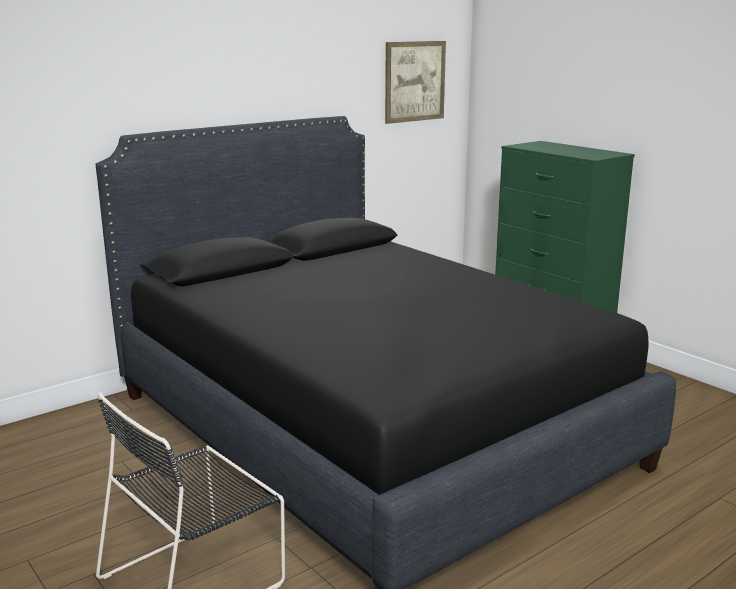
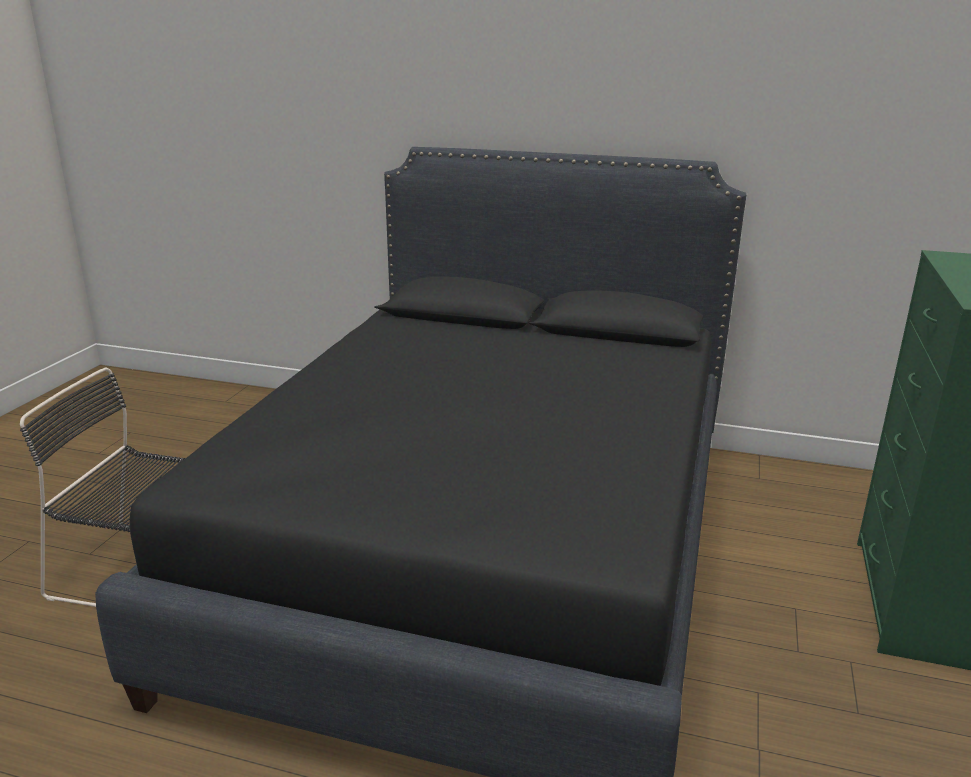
camera: 55 degrees right, 5 degrees up
(414, 81) = (882, 125): picture -> none

